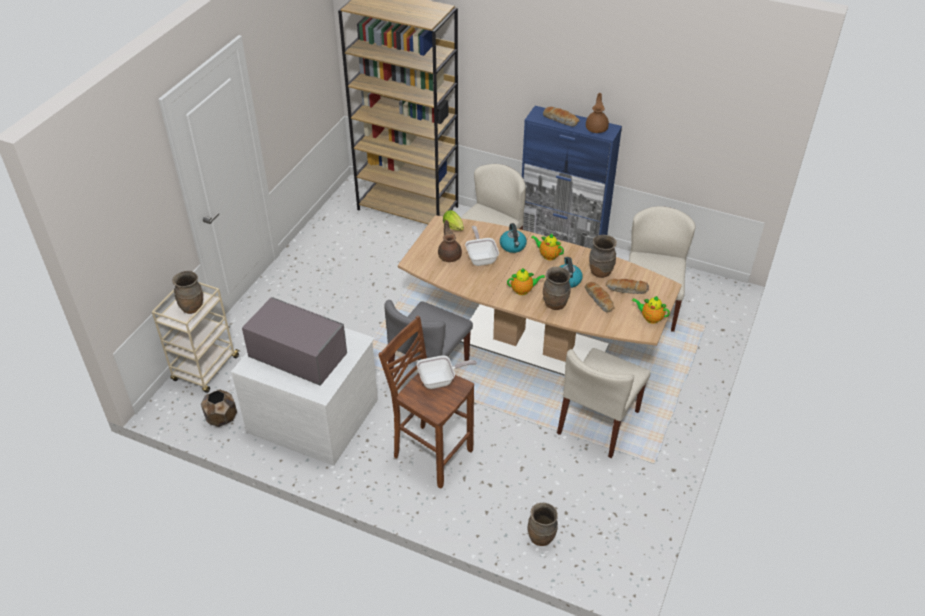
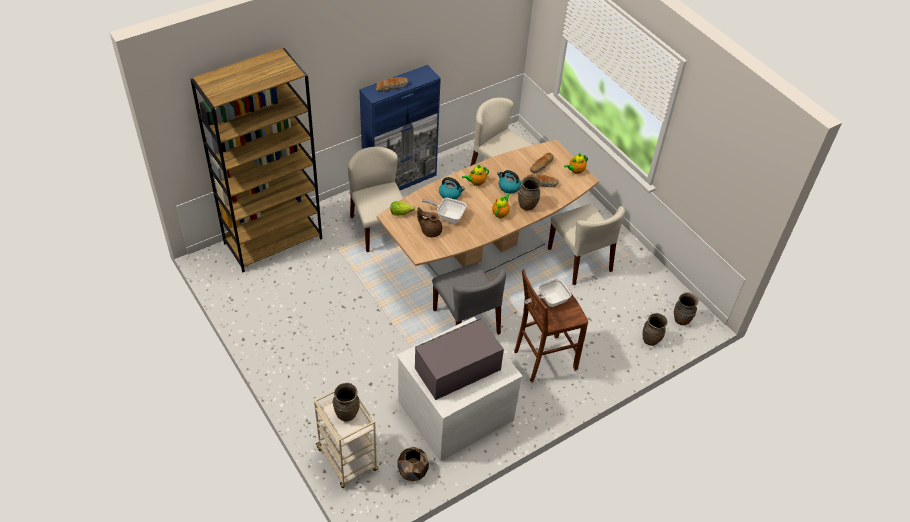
camera: 60 degrees left, 5 degrees up
(440, 380) = (549, 300): frying pan -> frying pan turned 135 degrees counterclockwise
(597, 128) = (418, 76): brown teapot -> none
(600, 272) = (514, 168): brown vase -> brown vase (681, 320)

